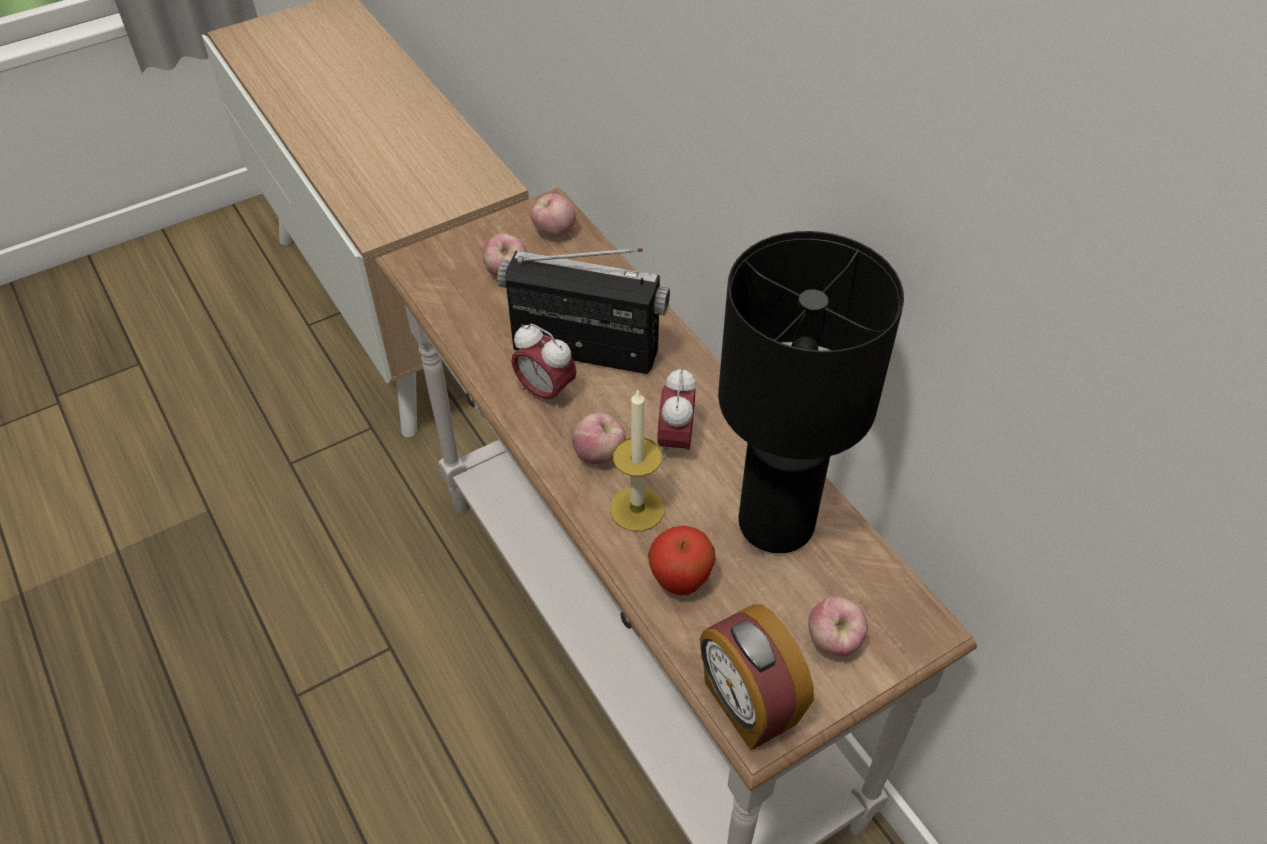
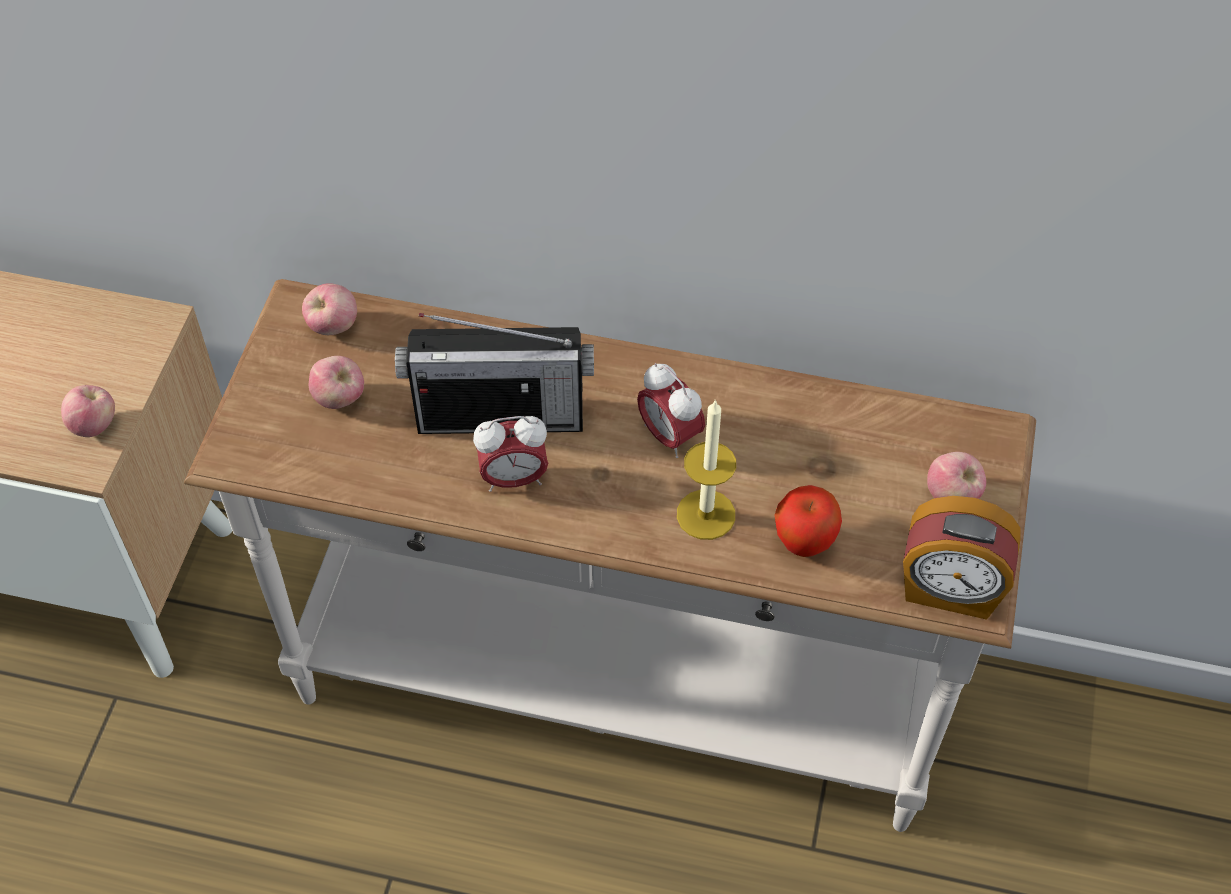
camera: 45 degrees left, 5 degrees up
(585, 350) = (500, 416): radio -> radio turned 150 degrees counterclockwise
(599, 454) = (623, 495): apple -> apple (94, 425)
(776, 525) = (819, 442): black table lamp -> none

